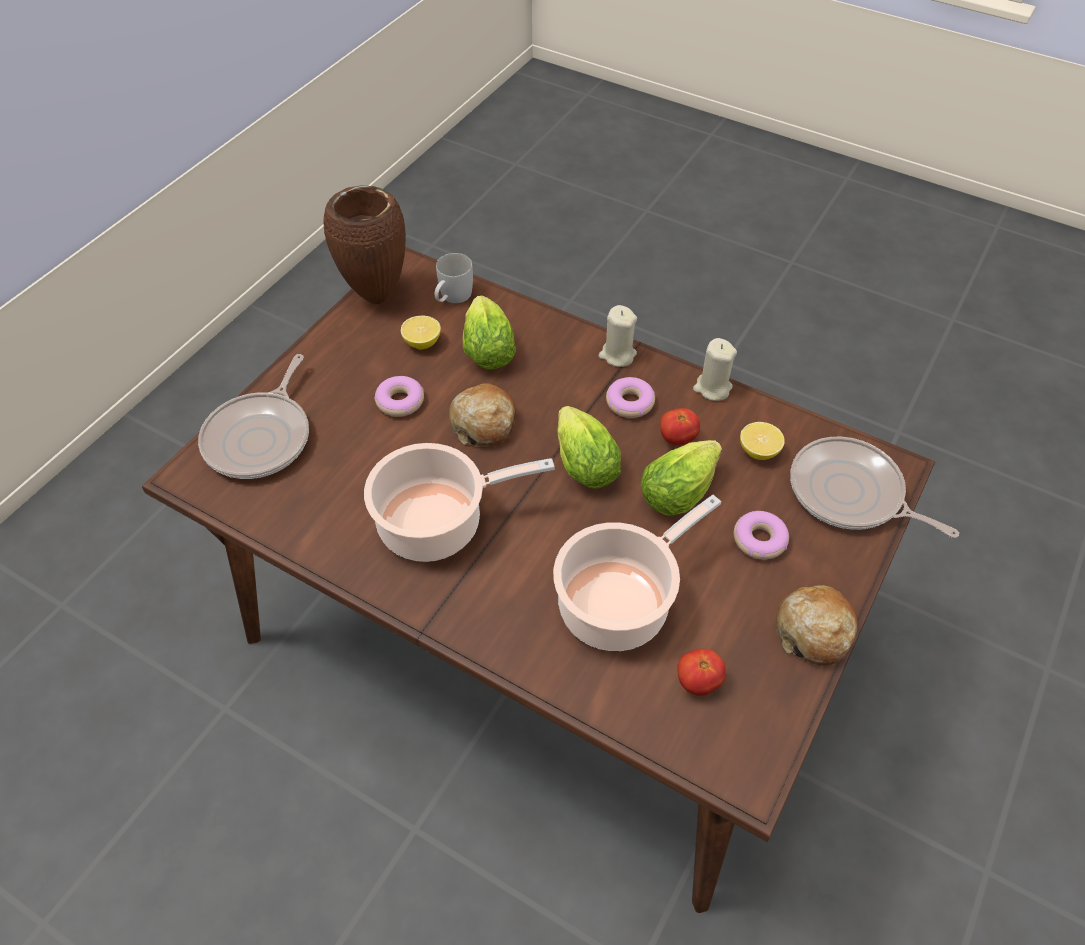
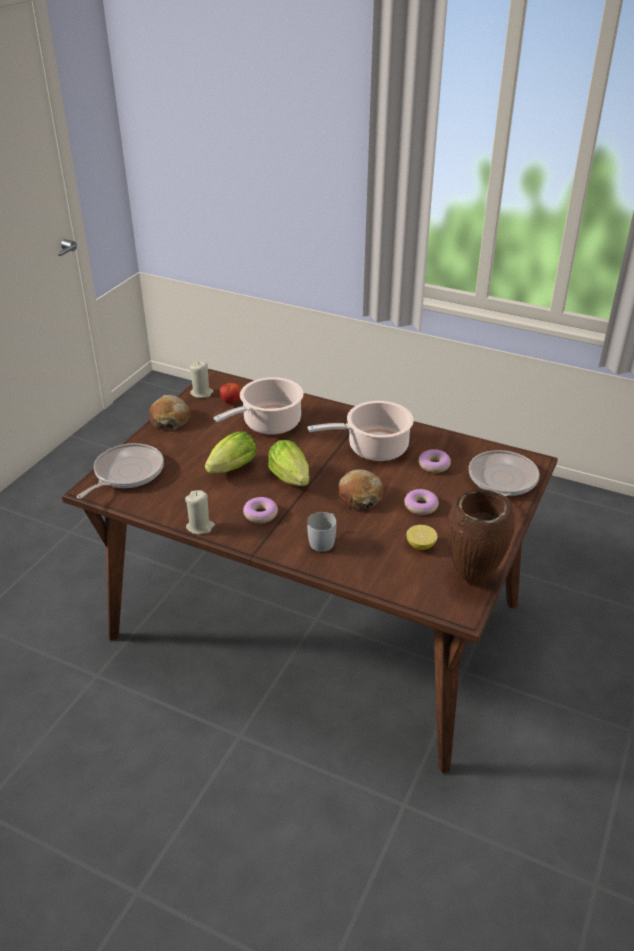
camera: 175 degrees right, 15 degrees down
(452, 298) = (409, 582): white mug -> white mug (324, 541)
(487, 347) = (369, 544): lettuce -> none
(617, 355) = (269, 545): beige candle -> beige candle (202, 393)
(677, 438) = (229, 495): tomato -> none
(758, 451) = (177, 491): lemon -> none
(759, 540) = (188, 451): donut -> donut (434, 465)
(850, 494) = (126, 473): frying pan -> frying pan turned 90 degrees counterclockwise

